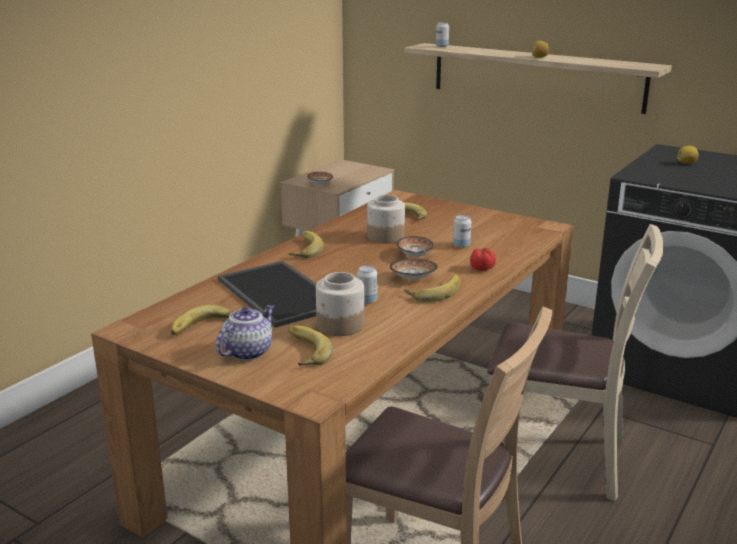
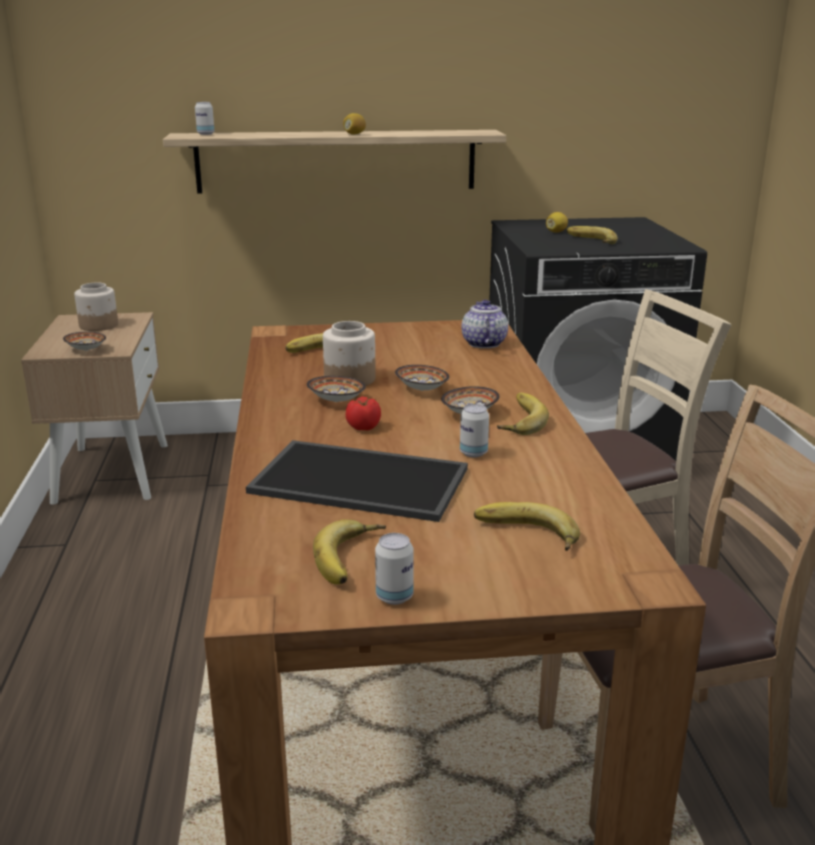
camera: 40 degrees left, 0 degrees up
(248, 351) = (468, 563): teapot -> teapot (483, 343)
(303, 248) = (280, 420): banana -> banana (589, 240)
(340, 325) = (503, 490): jar -> jar (99, 325)
(352, 247) = (336, 401): none -> bowl
(461, 245) = (446, 365): can -> can (394, 597)
(482, 269) = (513, 382): tomato -> tomato (364, 427)

